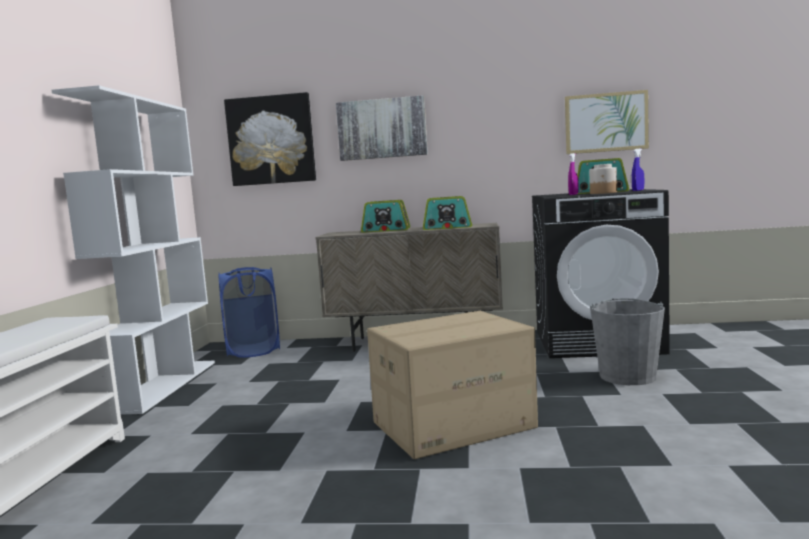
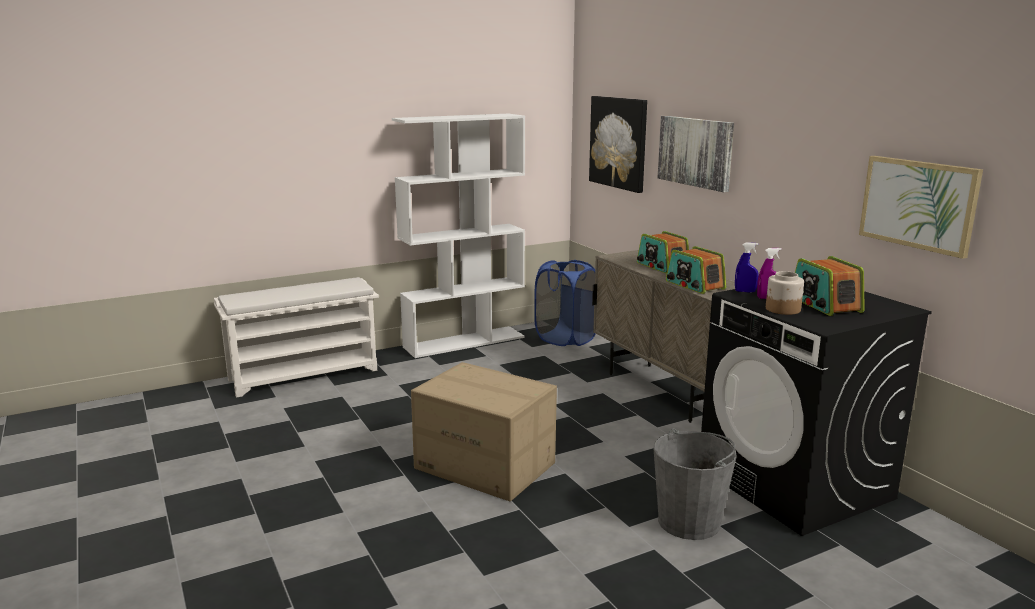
camera: 55 degrees right, 10 degrees up
(638, 190) = (830, 321): blue spray bottle -> blue spray bottle (745, 291)

